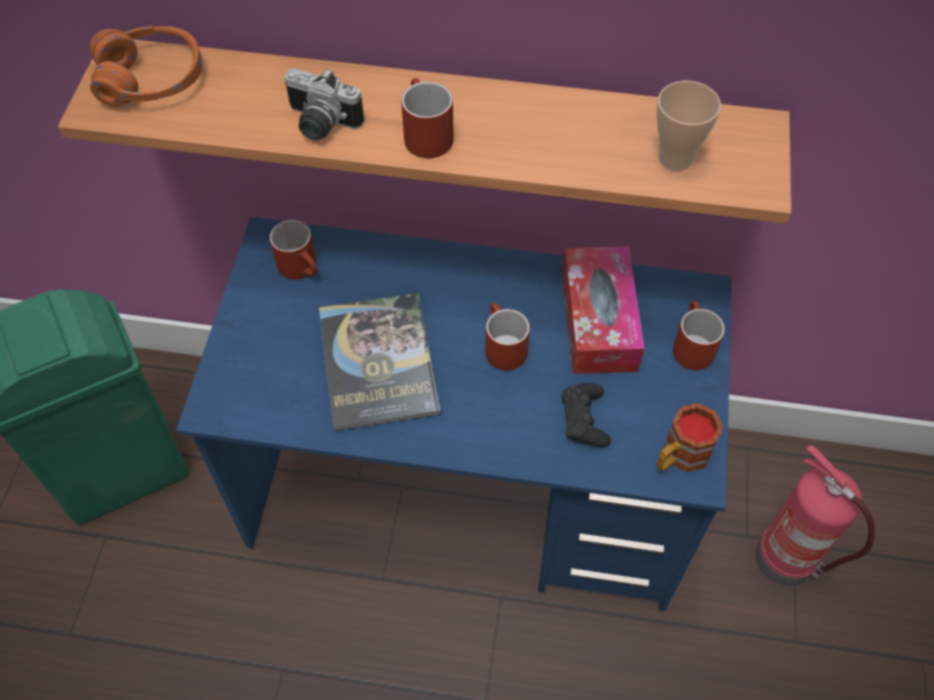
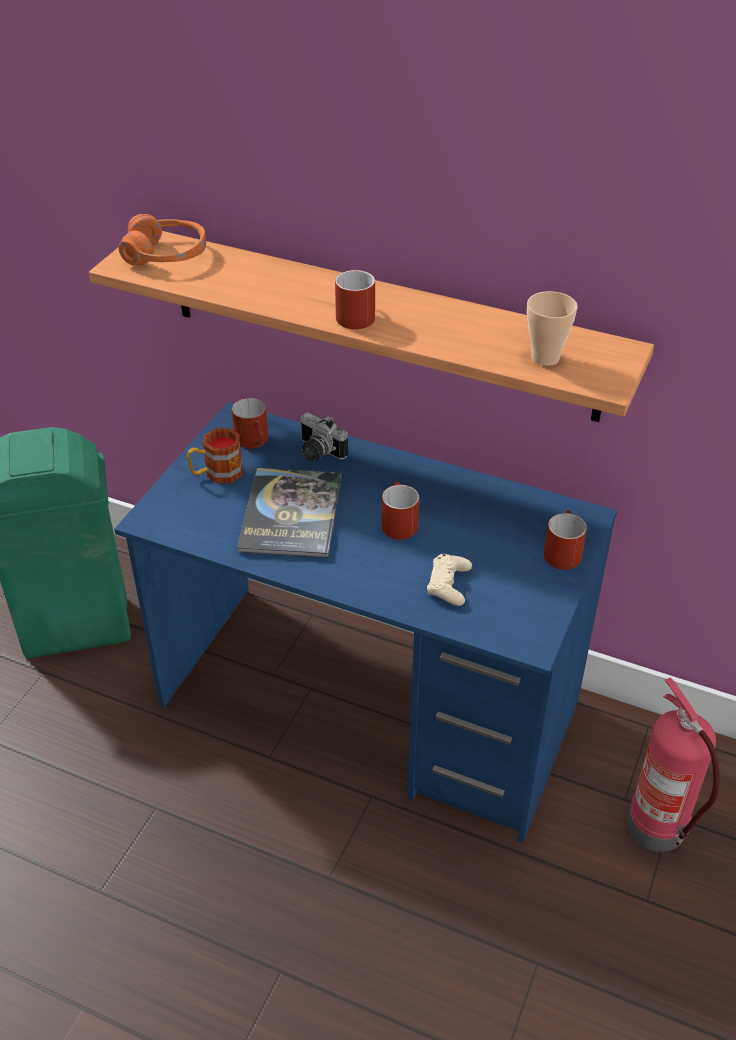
camera: 15 degrees right, 15 degrees down
(319, 124) = (277, 297): camera -> camera (317, 452)
(584, 419) = (448, 584): black game controller -> beige game controller
(598, 320) = (487, 520): tissue box -> none
(679, 456) = (522, 626): mug -> mug (216, 474)

